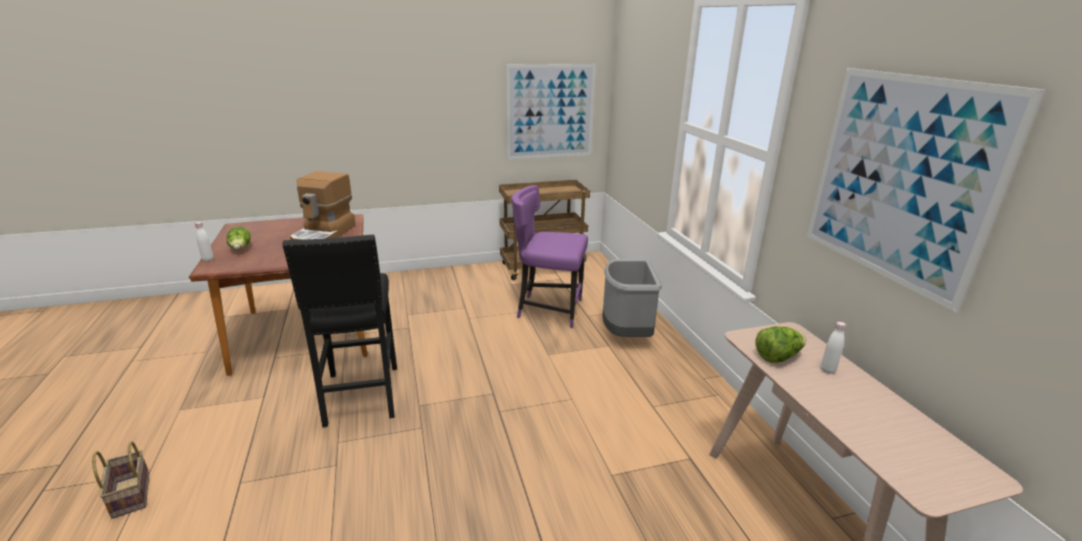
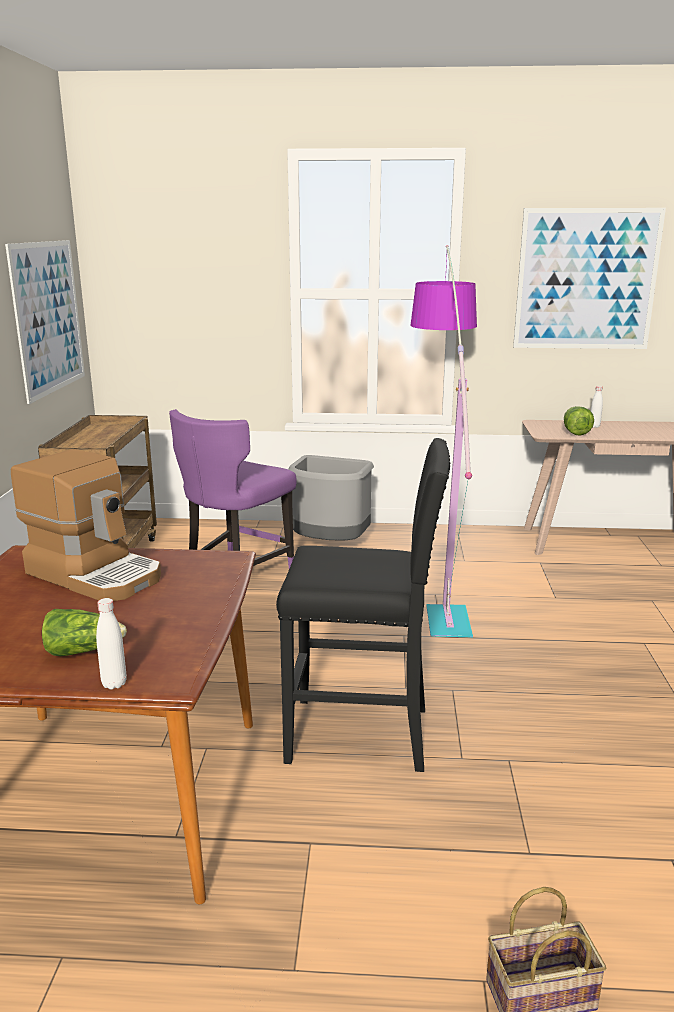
camera: 70 degrees left, 5 degrees down
(617, 395) = (439, 571): none -> floor lamp

